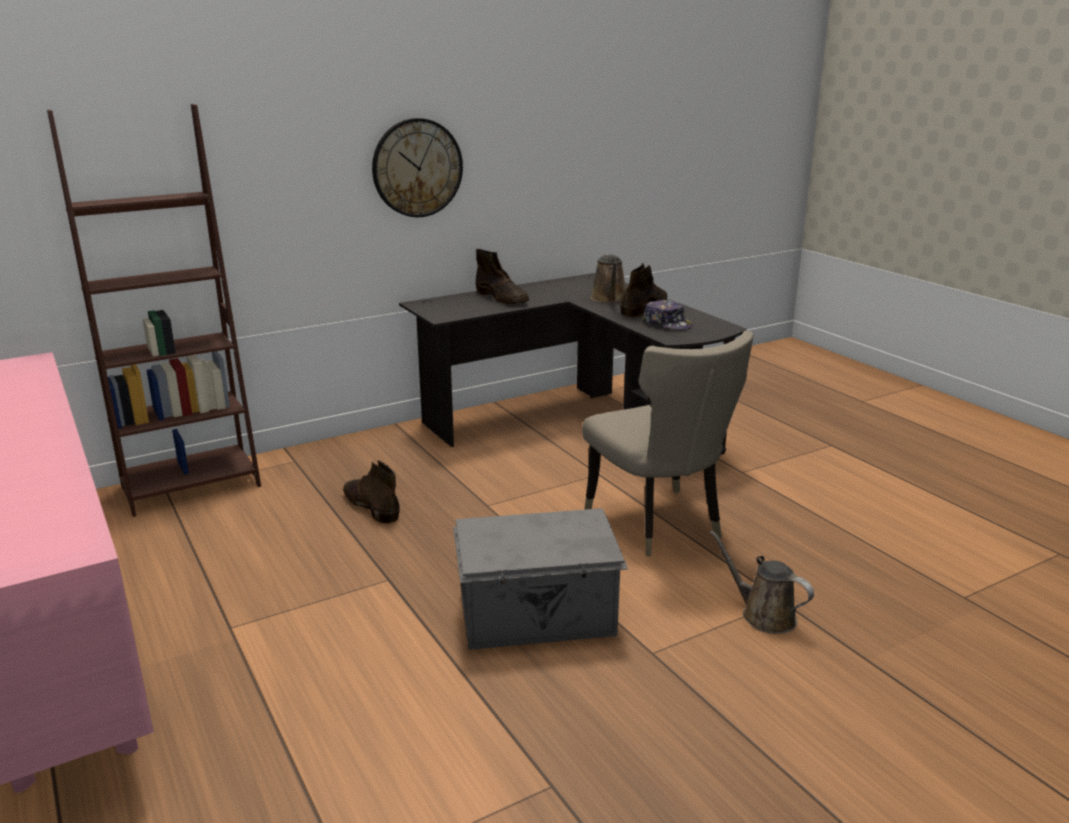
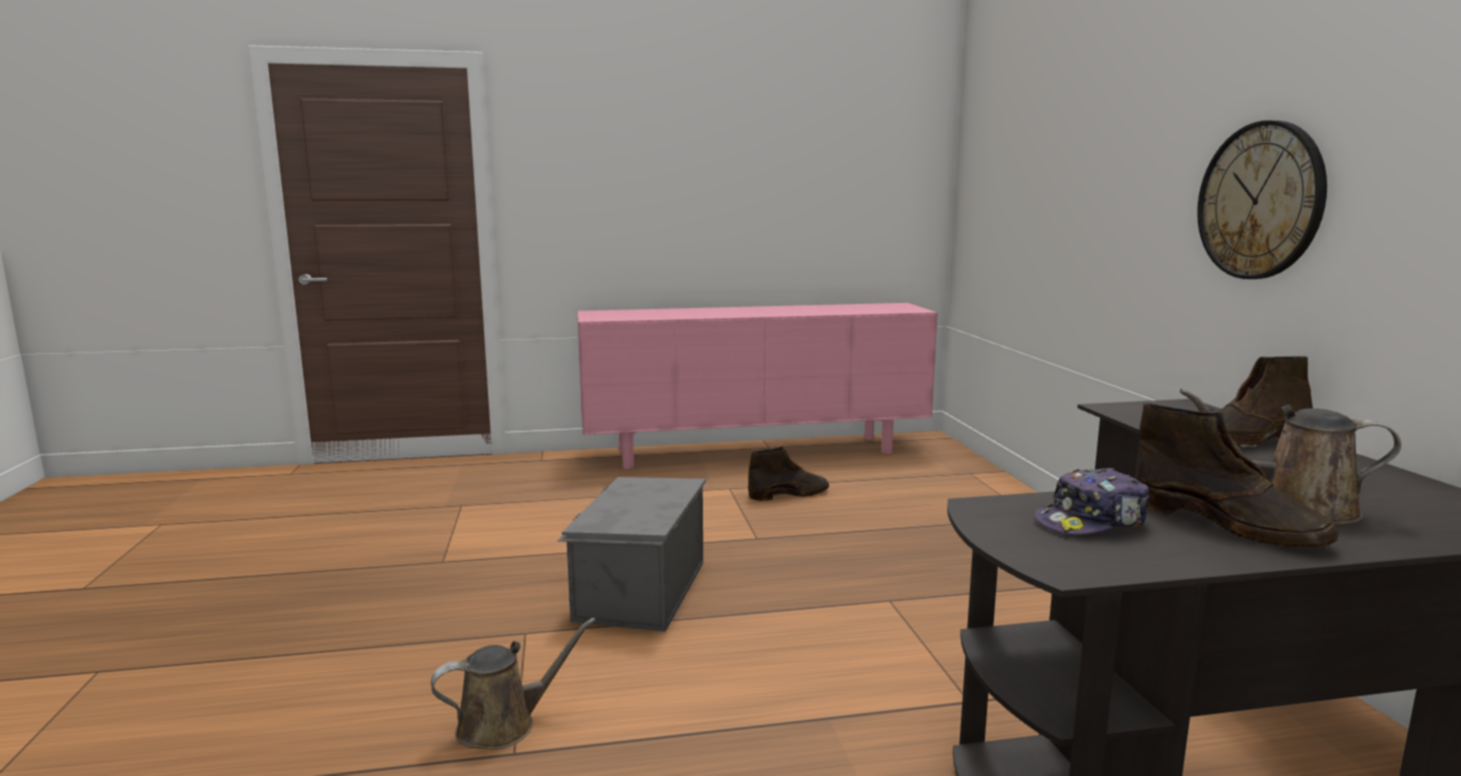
camera: 110 degrees right, 10 degrees down
(191, 486) = (978, 480): brown bookcase -> none
(370, 506) = (910, 542): brown boot -> brown boot (789, 494)
(659, 525) = (775, 711): beige chair -> none

